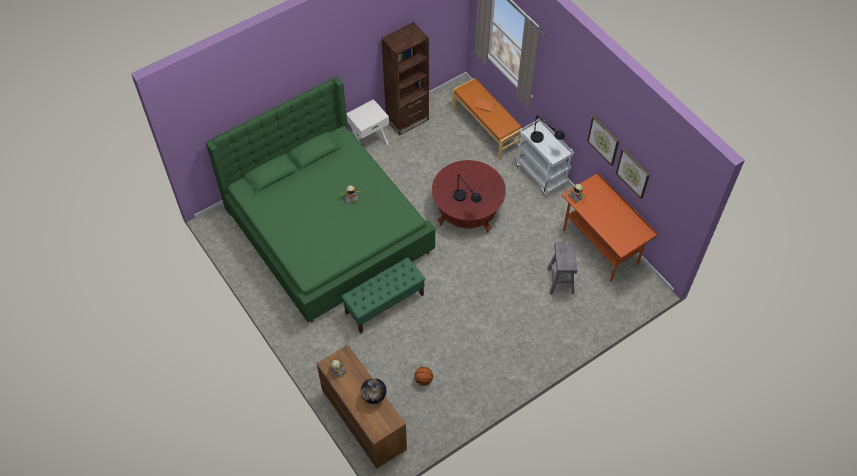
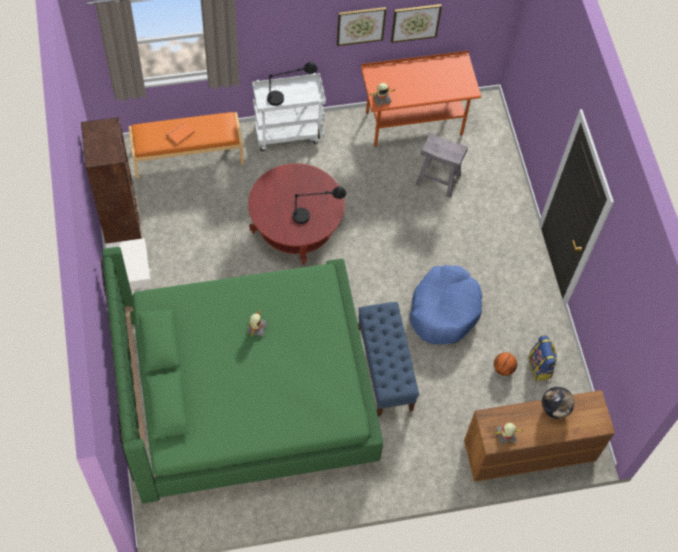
camera: 70 degrees left, 5 degrees up
(384, 304) = (384, 368): green bench -> blue bench
(437, 405) = (540, 367): none -> backpack
(451, 324) = (444, 310): none -> blue dog bed

